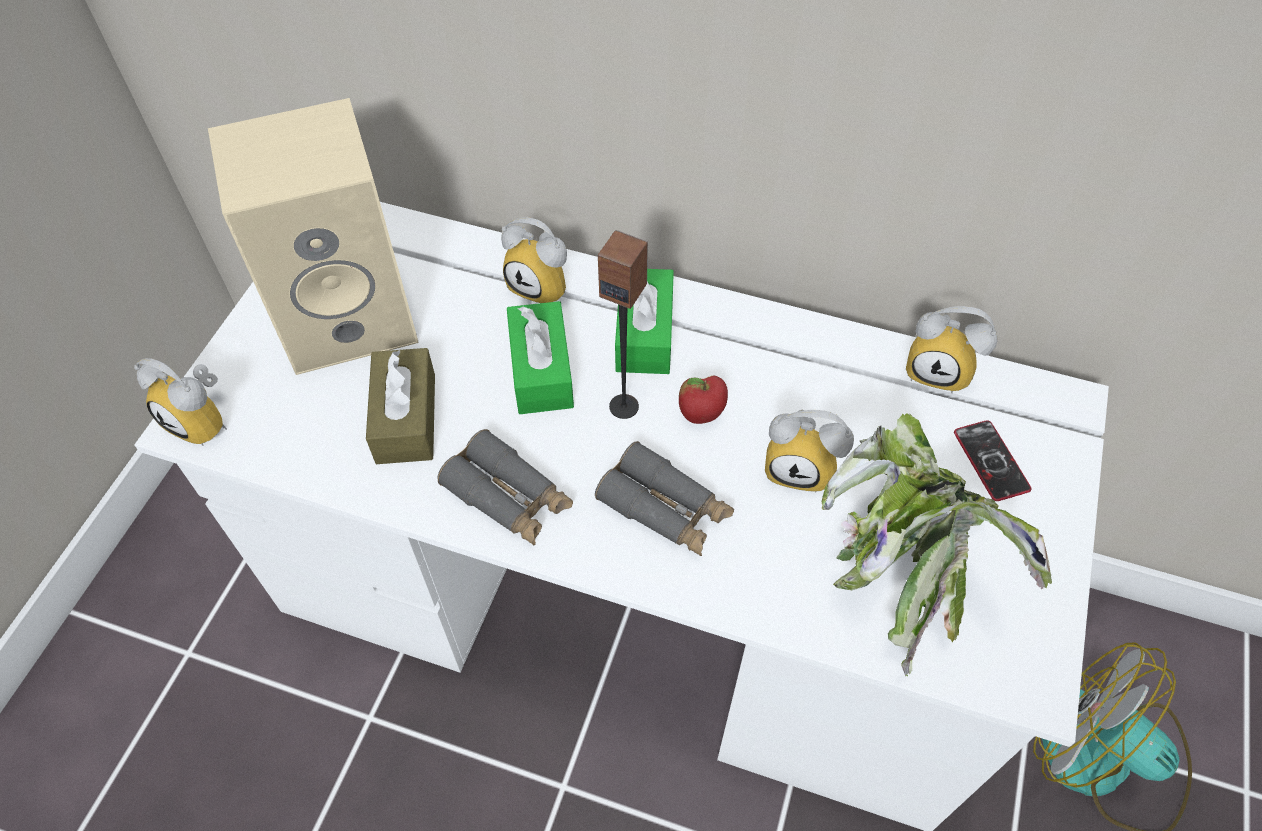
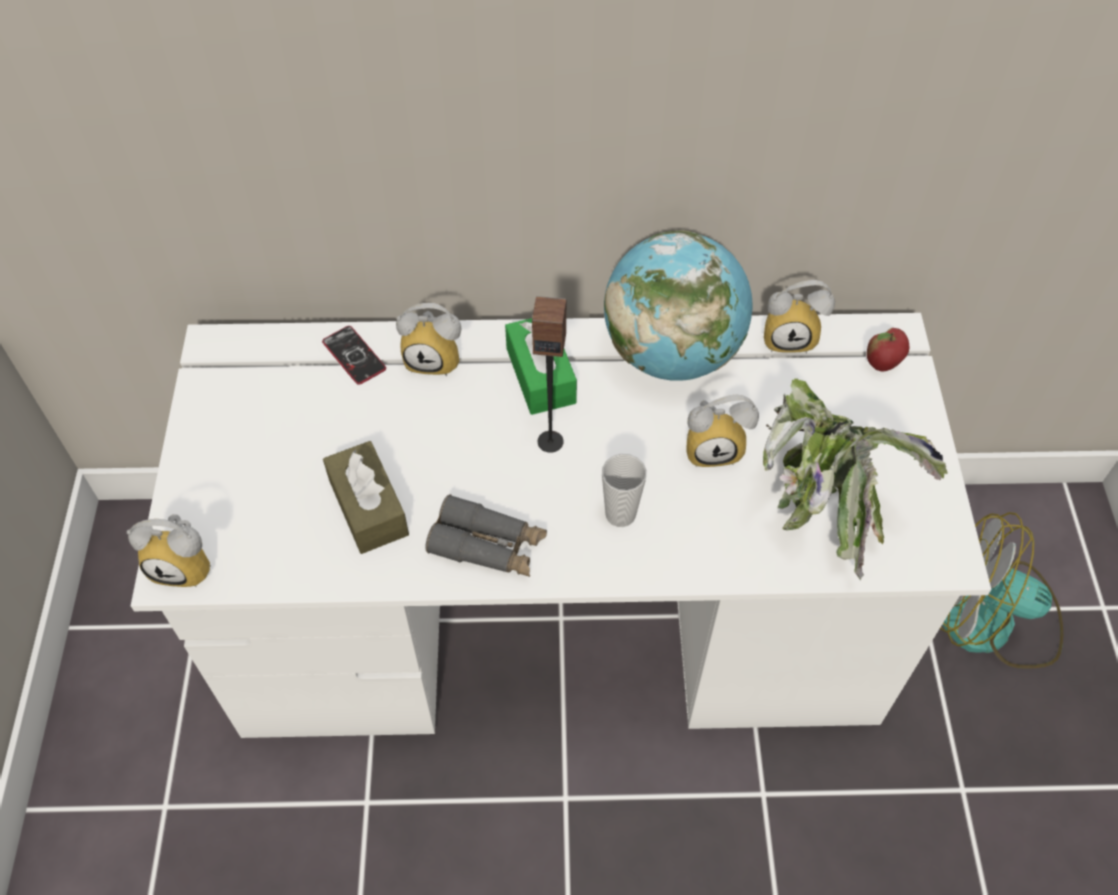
camera: 20 degrees left, 0 degrees up
(351, 315) = (274, 433): beige speaker -> none
(541, 370) = (467, 432): green tissue box -> none
(665, 509) = (620, 514): grey binoculars -> cup
(701, 415) = (617, 430): apple -> apple (882, 364)
(797, 350) = (672, 353): none -> globe
(990, 461) = (855, 398): phone -> phone (354, 356)

